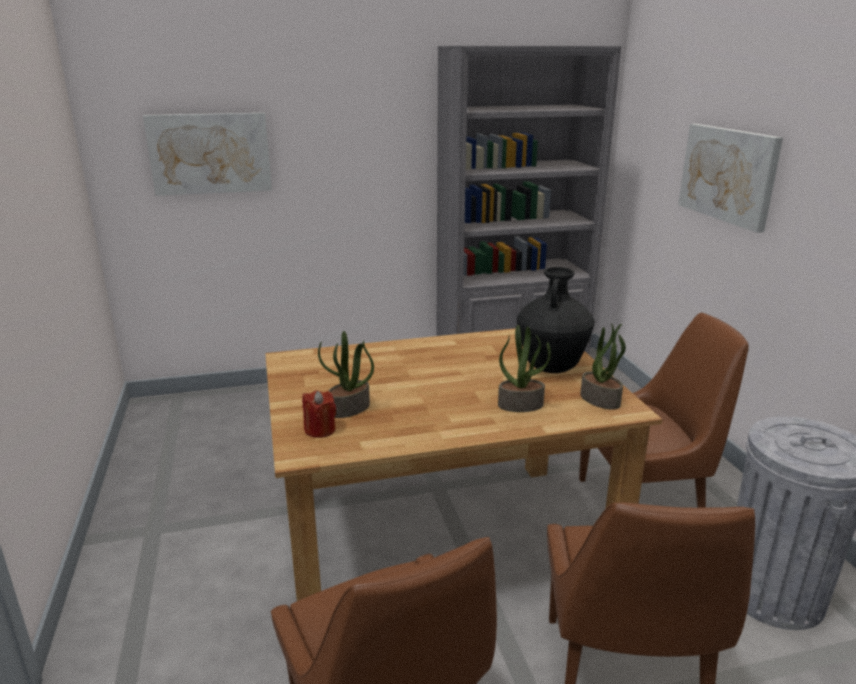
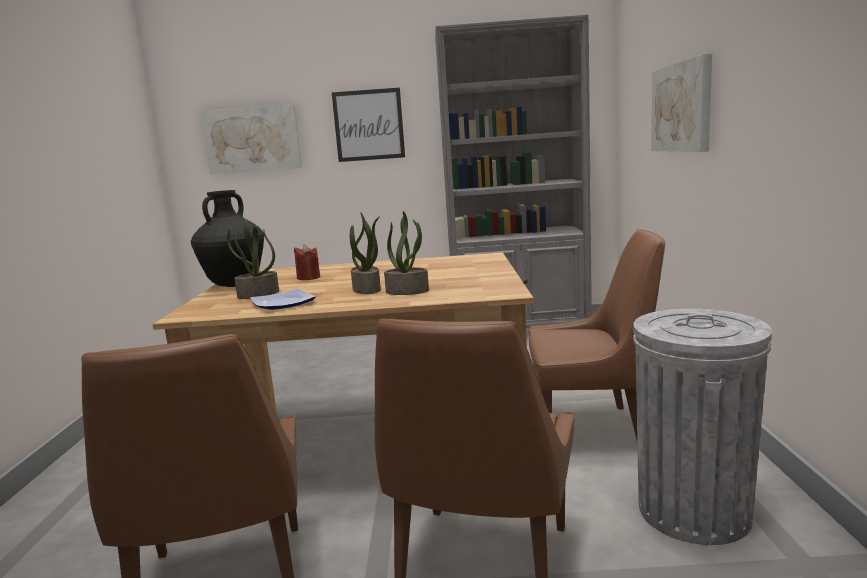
camera: 15 degrees right, 10 degrees down
(320, 430) = (219, 304): red candle -> red candle (308, 277)
(354, 142) = (369, 125): none -> picture
(399, 428) = (284, 303): none -> plate
(551, 368) = (465, 273): black vase -> black vase (234, 285)
(601, 400) = (487, 288): potted plant -> potted plant (367, 289)

